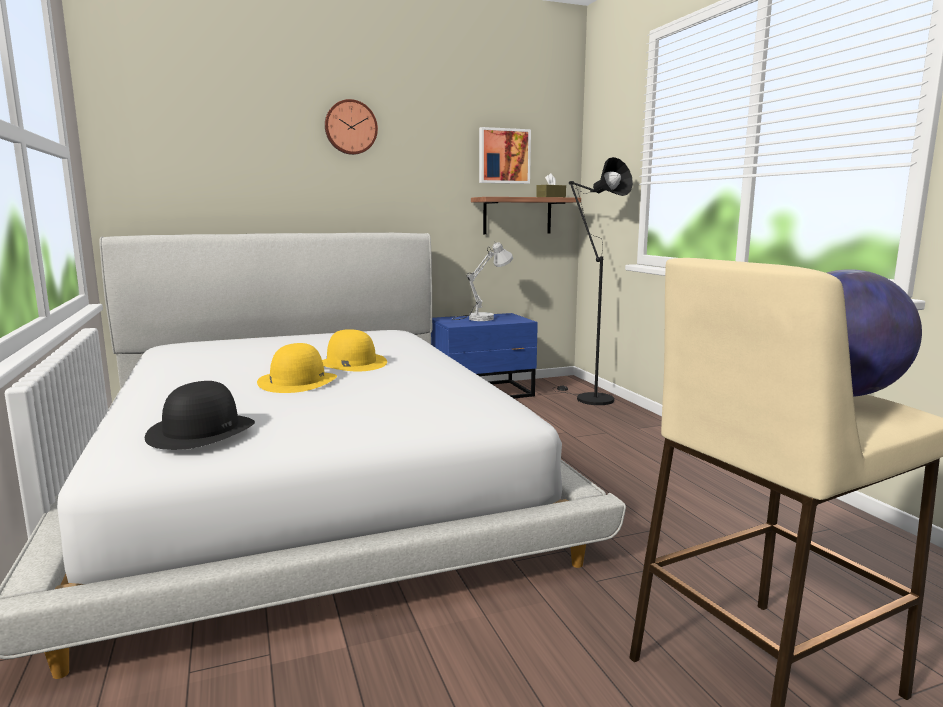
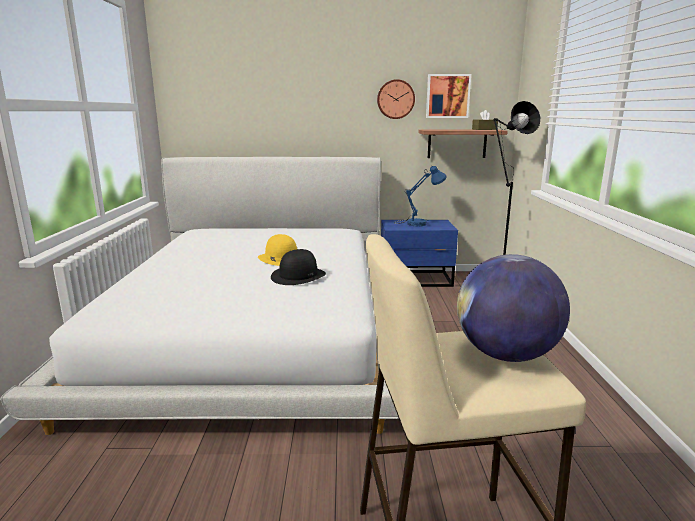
camera: 20 degrees right, 5 degrees up
(201, 431) = (144, 302): black hat -> black hat (298, 276)
(297, 381) = (233, 270): yellow hat -> none
(350, 127) = (327, 78): wall clock -> wall clock (395, 99)
(480, 318) = (417, 223): white table lamp -> blue table lamp

